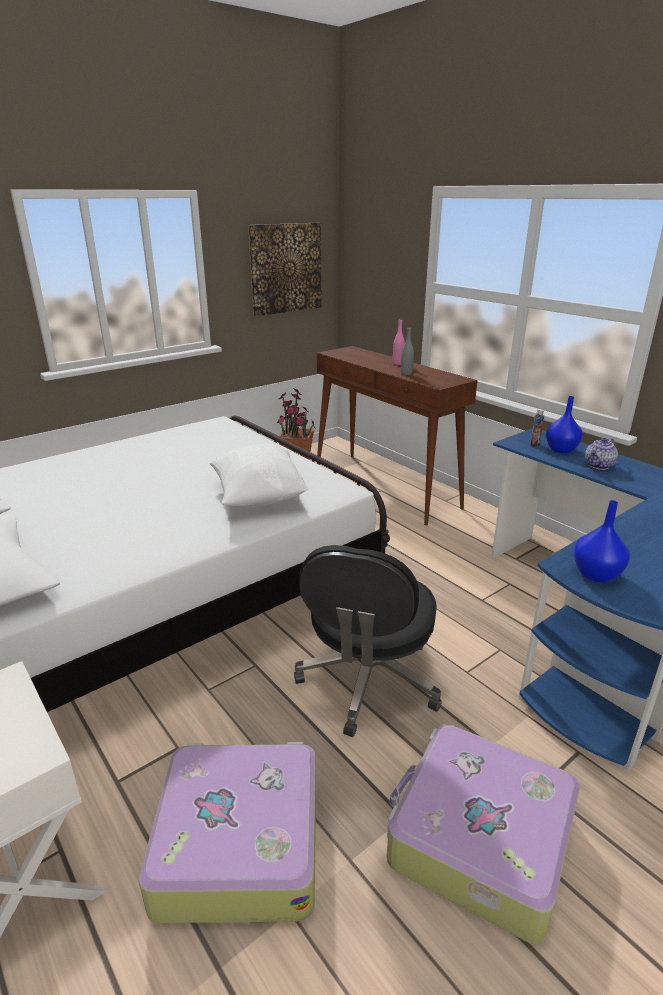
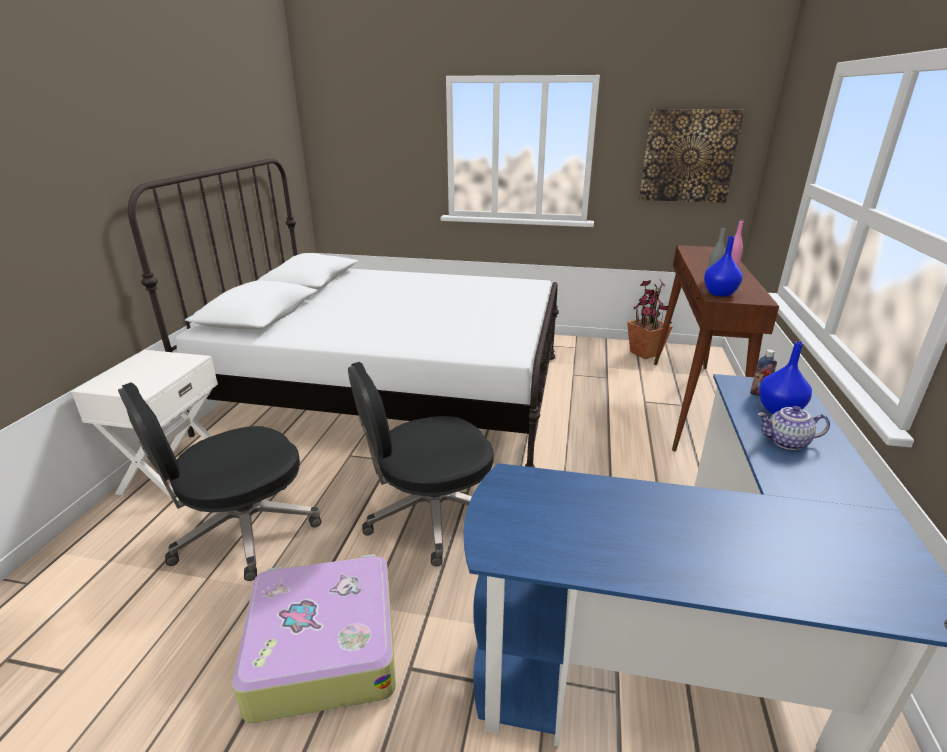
camera: 50 degrees right, 0 degrees up
(238, 841) = (242, 531): suitcase -> black office chair
(259, 497) = (449, 334): white pillow -> none
(596, 574) = (519, 499): blue vase -> blue vase (720, 293)

